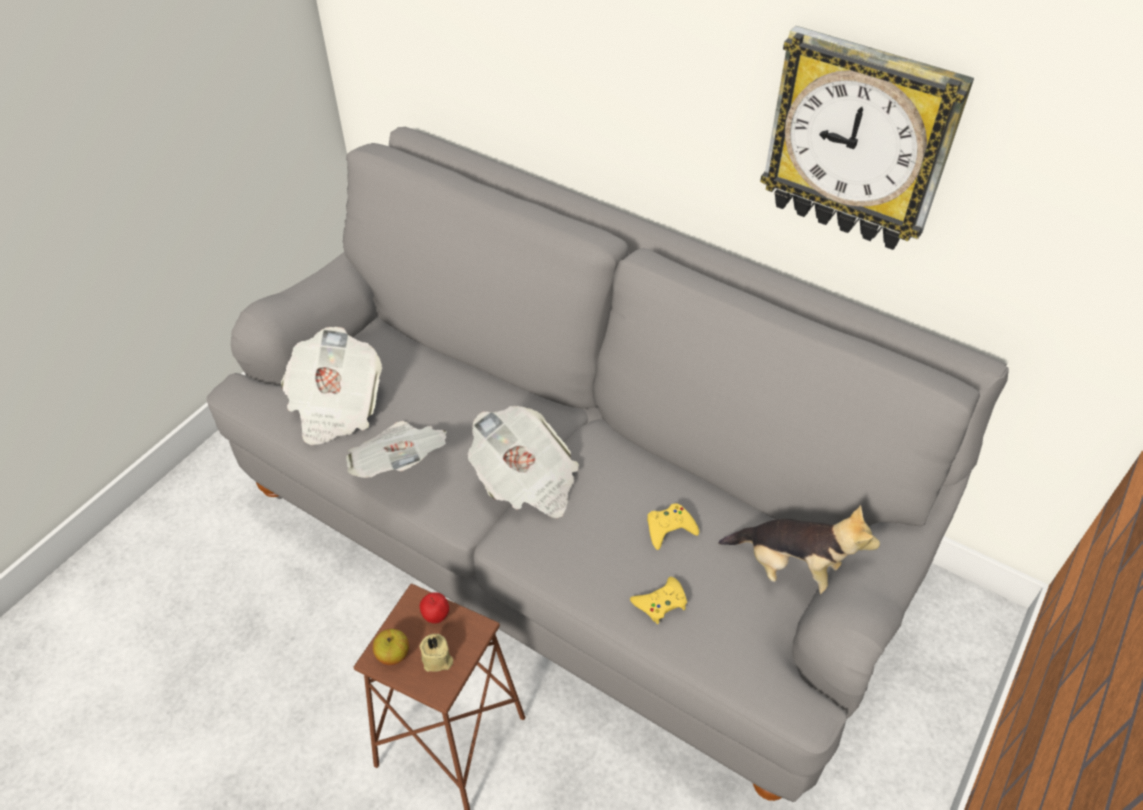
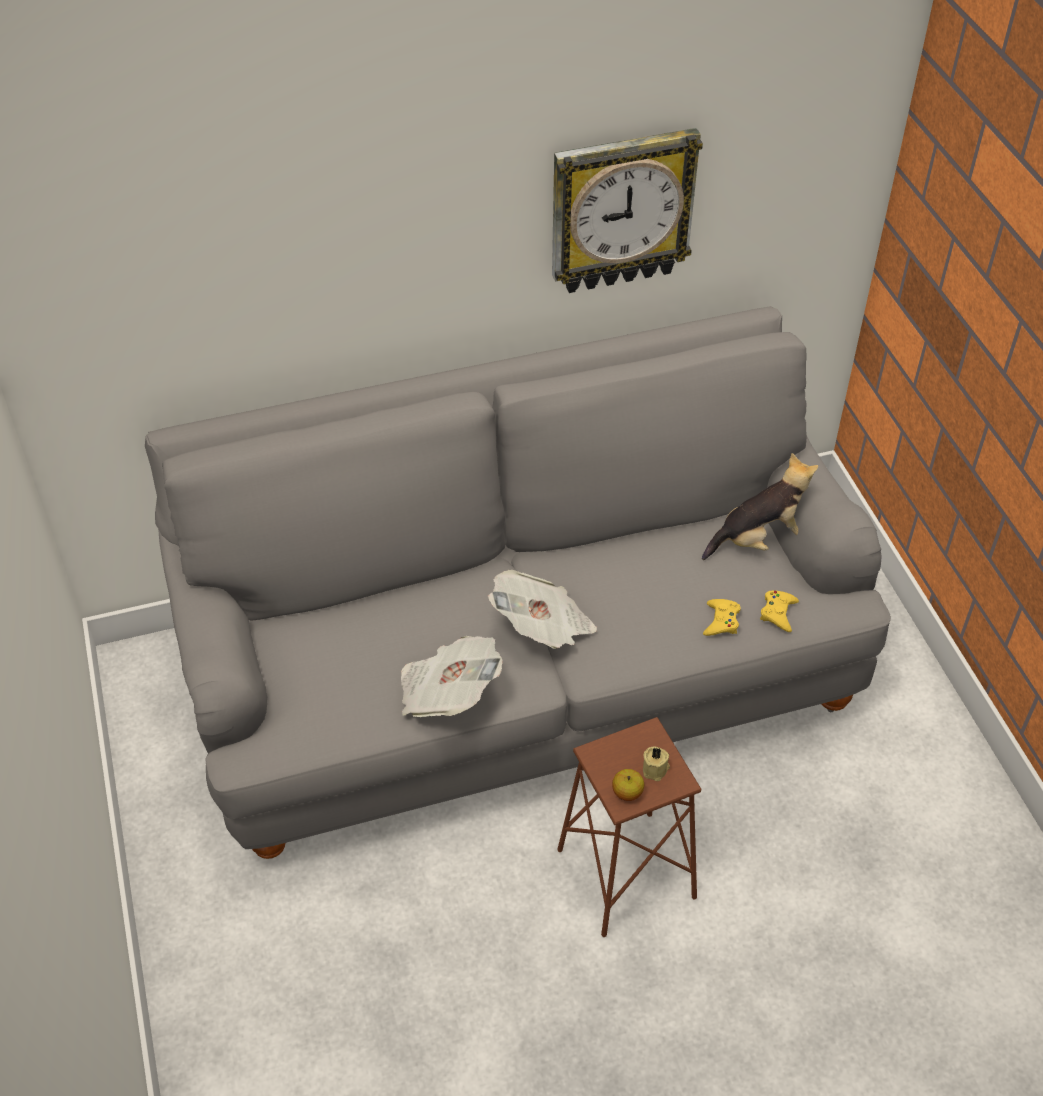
camera: 50 degrees left, 0 degrees up
(335, 406) = (338, 700): newspaper -> none
(436, 617) = (619, 749): apple -> none
(669, 529) = (667, 576): yellow game controller -> yellow game controller (778, 613)

